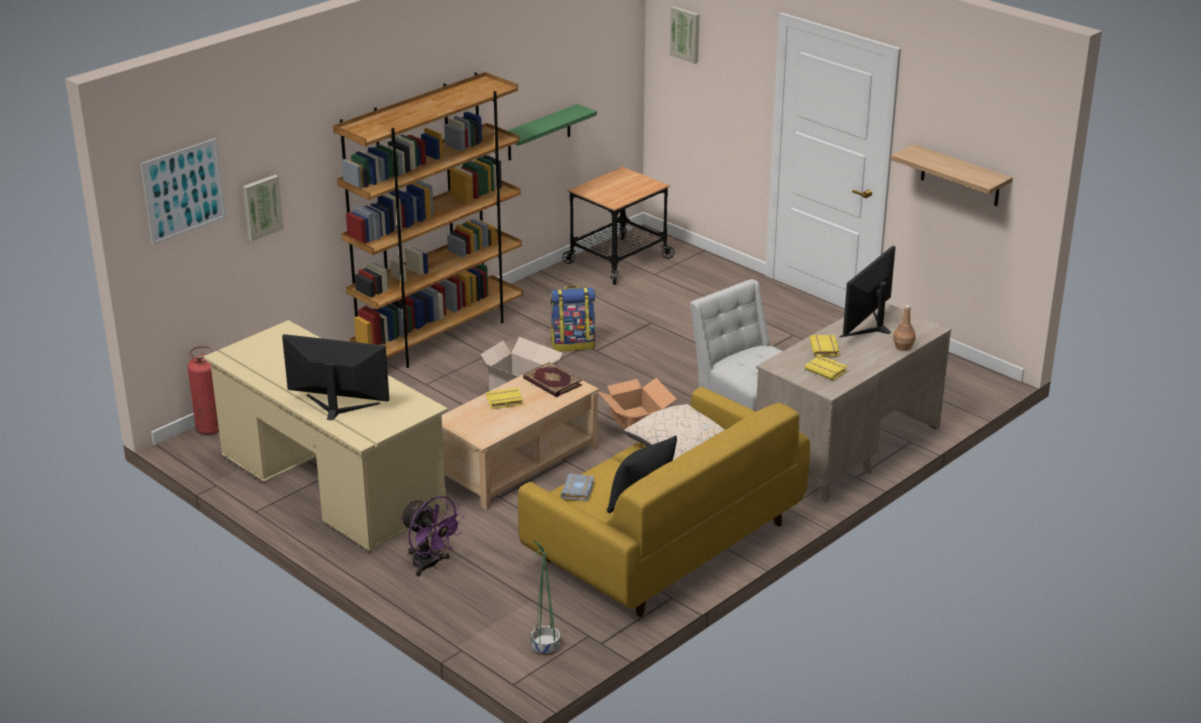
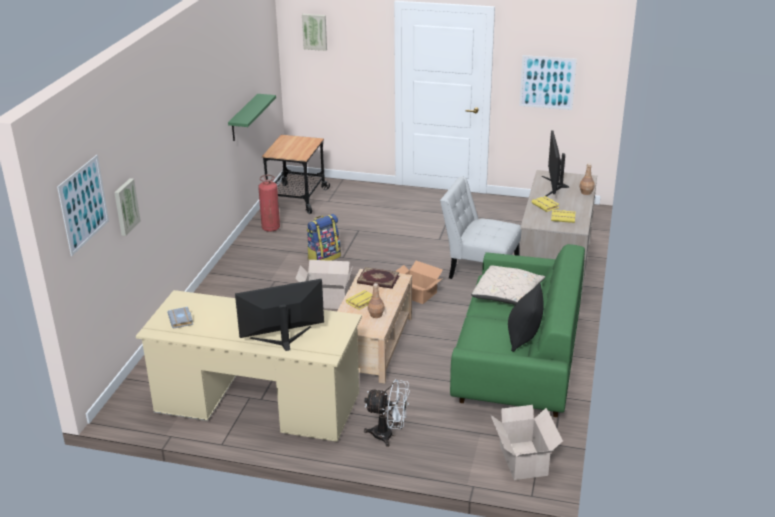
camera: 30 degrees left, 0 degrees up
(210, 428) = (123, 395): fire extinguisher -> fire extinguisher (271, 228)
(430, 565) = (388, 435): purple fan -> white fan
(439, 335) = (228, 278): brown bookcase -> none
(503, 420) = (376, 315): none -> brown bottle
(545, 647) = (523, 461): green planter -> cardboard box
(579, 491) = (479, 344): grey book -> grey book (181, 320)
(664, 542) = (517, 363): yellow sofa -> green sofa
(960, 176) = (547, 82): shelf -> picture

